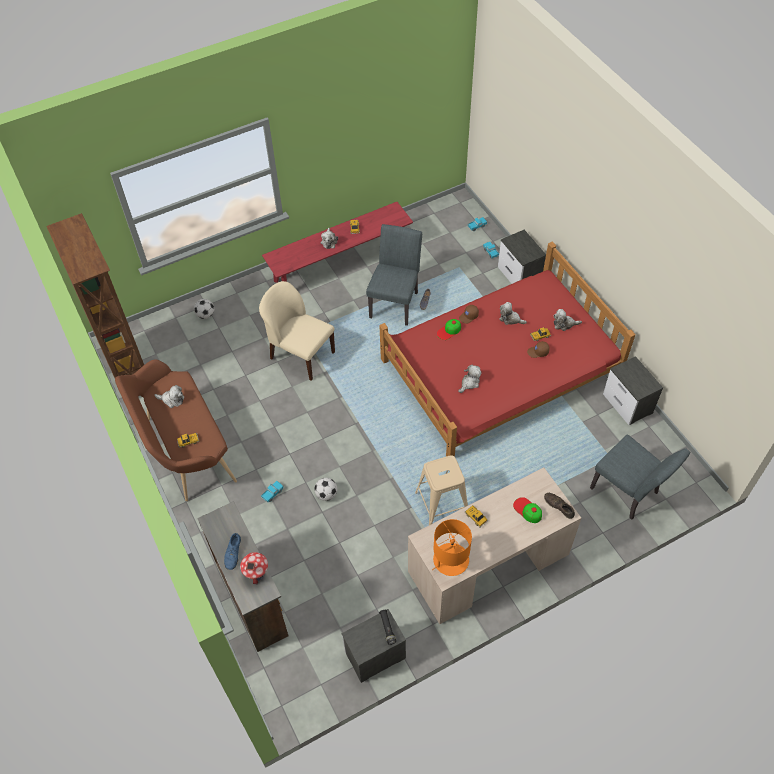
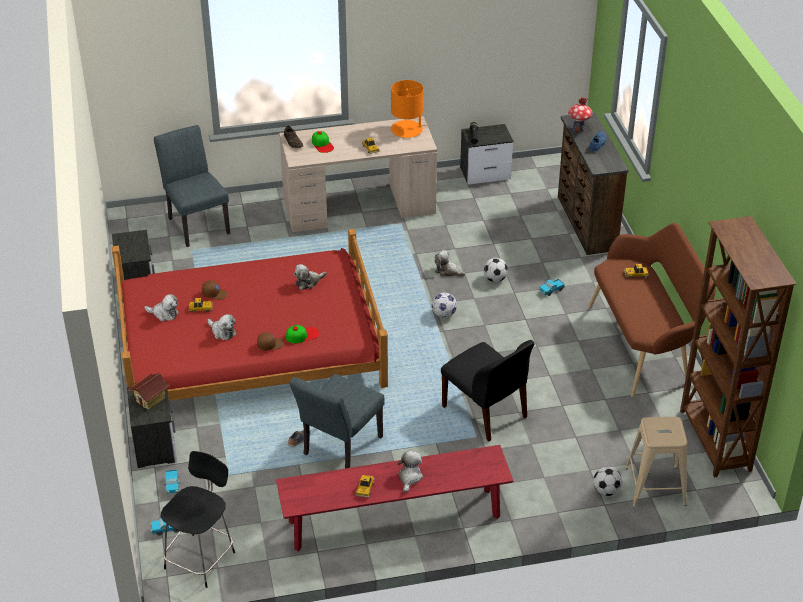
camera: 165 degrees left, 15 degrees down
(172, 400) = (652, 314): plush toy -> plush toy (447, 271)
(301, 355) = (486, 412): beige chair -> black chair
(359, 441) = (444, 314): none -> football
(441, 504) = (381, 250): beige stool -> beige stool (655, 486)
(446, 215) = (201, 558): none -> black stool
(524, 249) = (151, 399): none -> toy house

